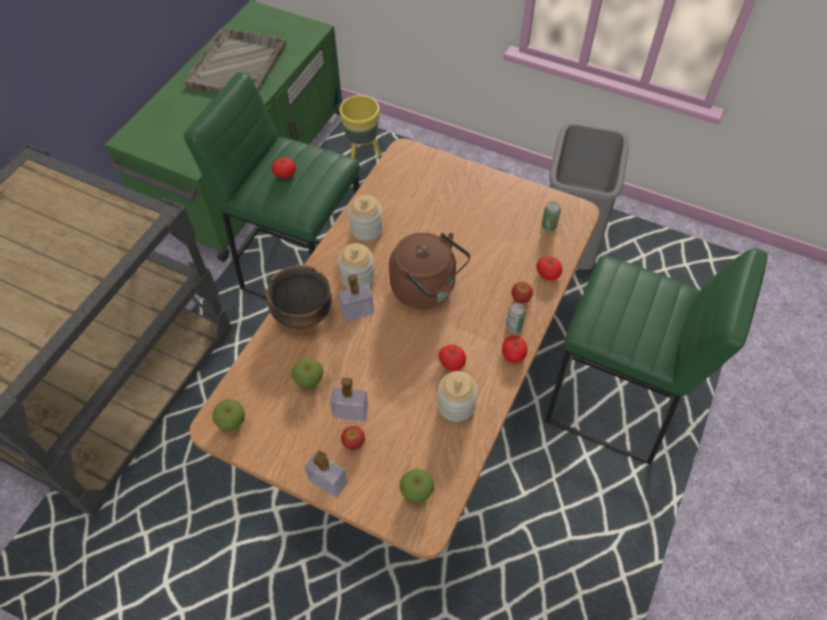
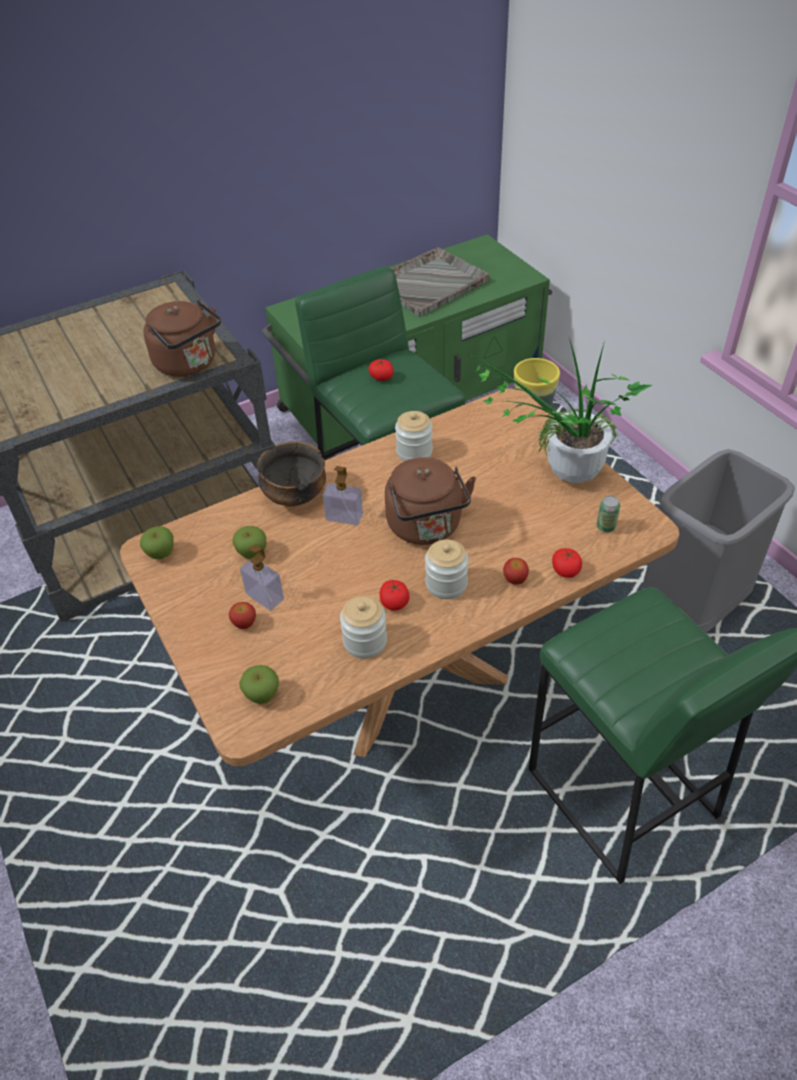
camera: 35 degrees right, 10 degrees down
(120, 237) = (189, 364): none -> brown kettle
(328, 482) = (195, 643): soap dispenser -> none
(357, 278) = (370, 489): jar -> jar (446, 584)
(487, 197) = (561, 474): none -> potted plant
(513, 354) = (463, 625): tomato -> none
(514, 326) = (485, 601): can -> none

